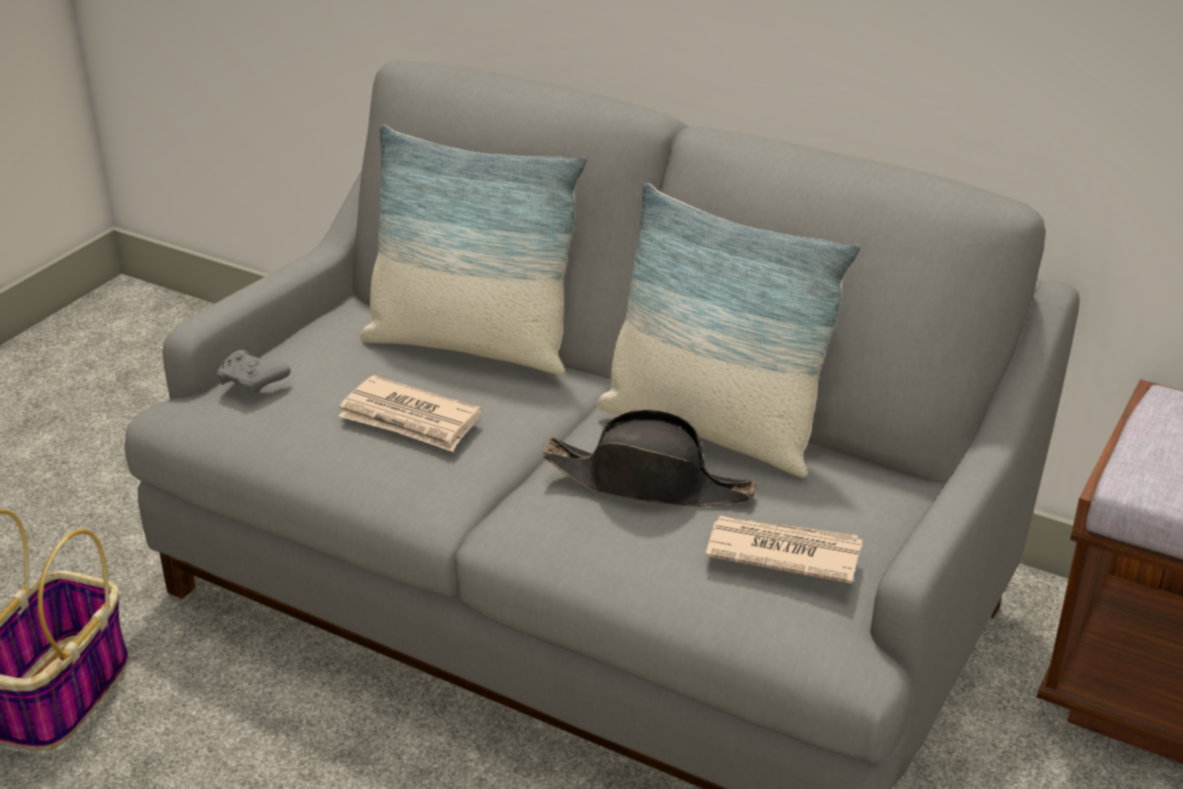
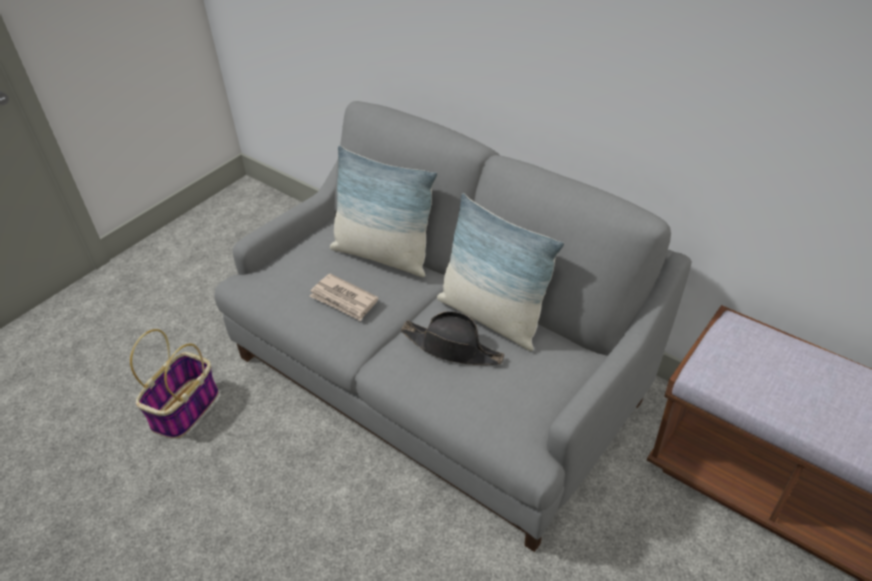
camera: 10 degrees right, 10 degrees up
(253, 382) = (274, 271): grey game controller -> none
(782, 552) = (509, 396): newspaper -> none

